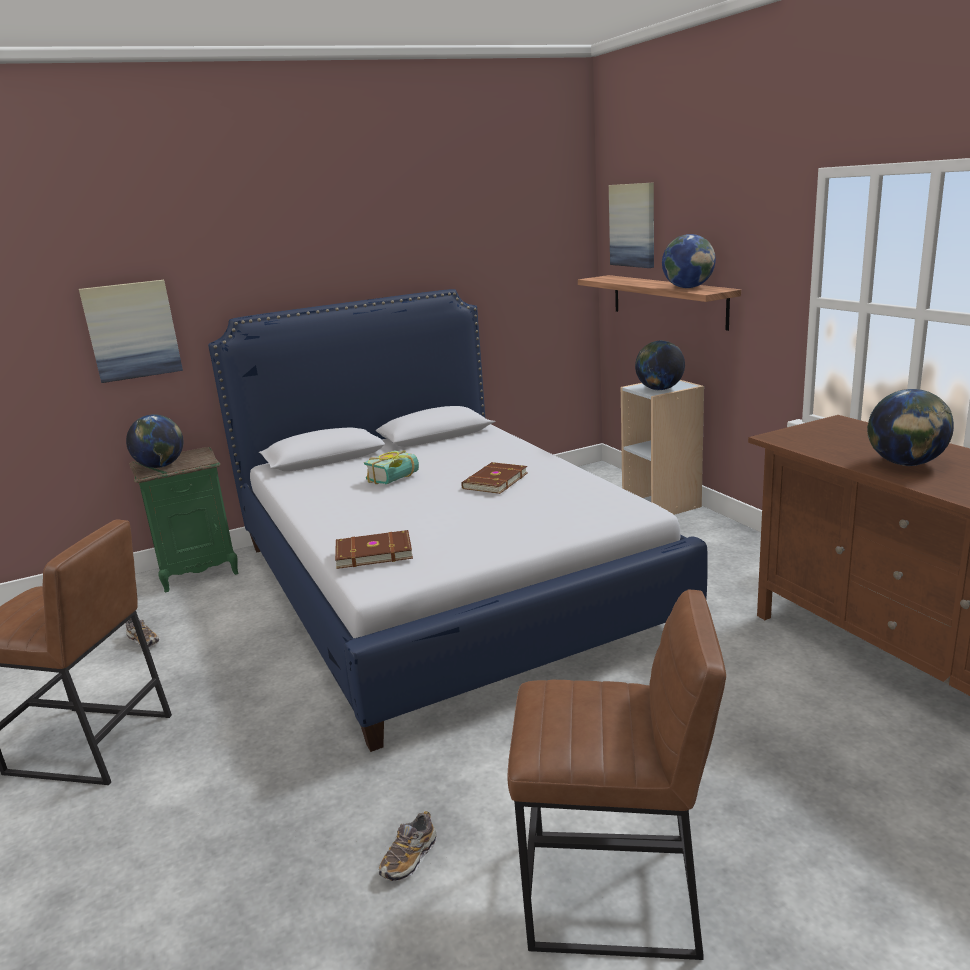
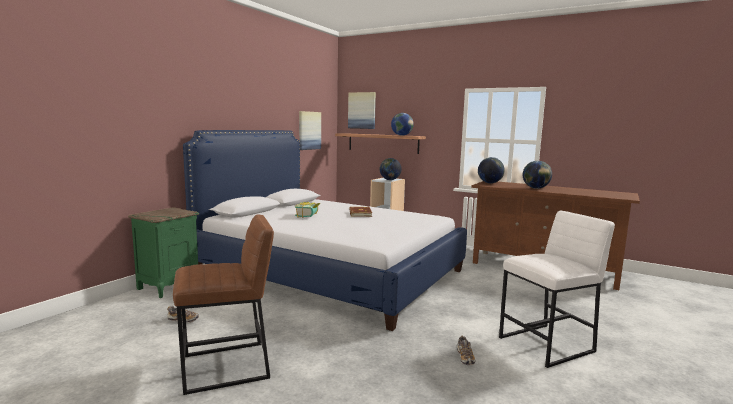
camera: 35 degrees left, 10 degrees down
(132, 330) = (139, 130): picture -> picture (309, 130)
(161, 466) = (160, 215): globe -> globe (490, 183)
(373, 552) = (359, 236): brown book -> none
(616, 892) = (547, 344): brown chair -> white chair

